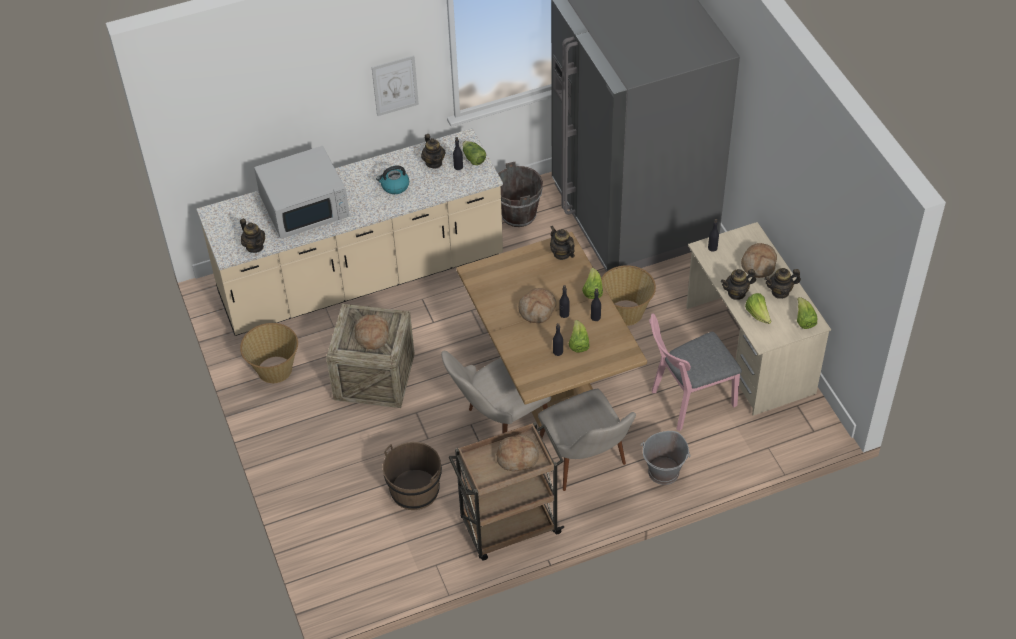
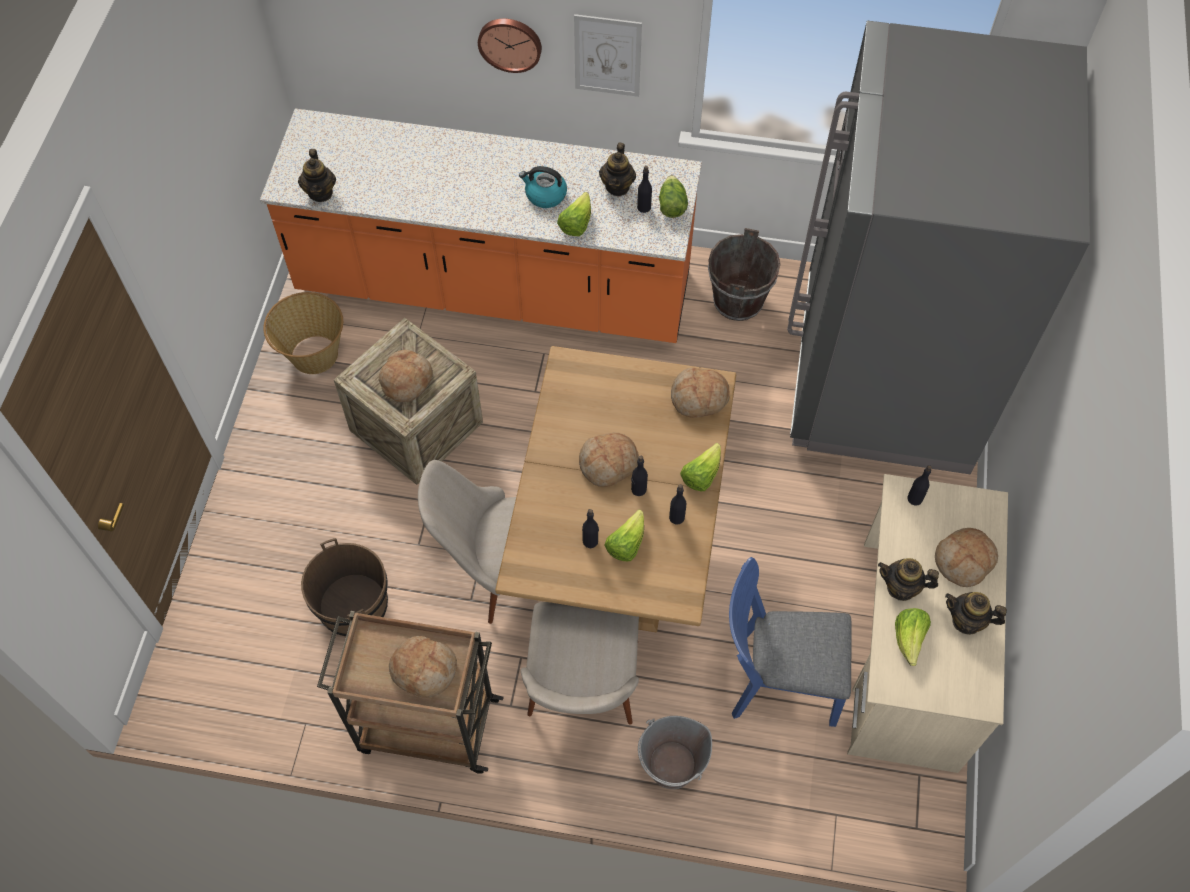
camera: 30 degrees right, 10 degrees up
(305, 206) = (418, 168): white microwave -> none
(332, 103) = (510, 43): none -> wall clock
(361, 277) = (494, 288): beige counter -> orange counter
(561, 253) = (699, 398): teapot -> bread
(626, 312) = (780, 507): basket -> none
(688, 401) = (774, 681): pink chair -> blue chair
(804, 320) = (971, 686): lettuce -> lettuce (576, 224)

